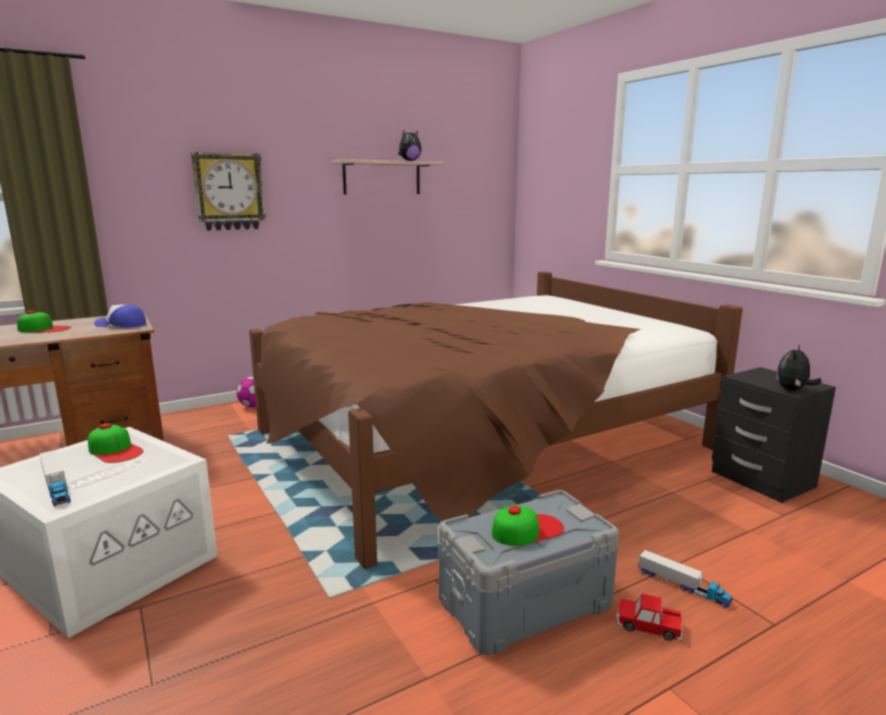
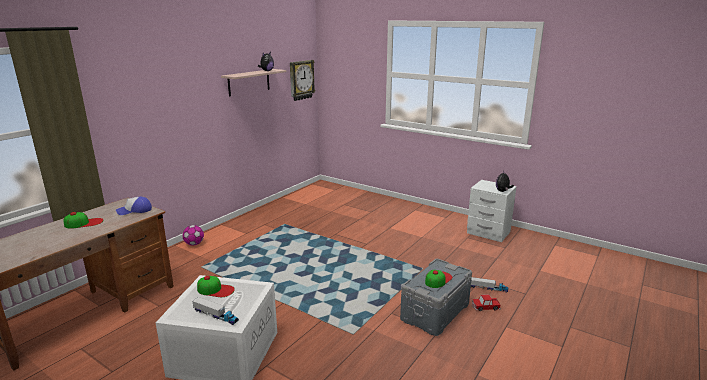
camera: 25 degrees left, 5 degrees up
(229, 192) = (164, 105): wall clock -> wall clock (301, 80)
(480, 440) = (351, 239): brown bed -> none
(762, 479) = (488, 232): black nightstand -> white nightstand

